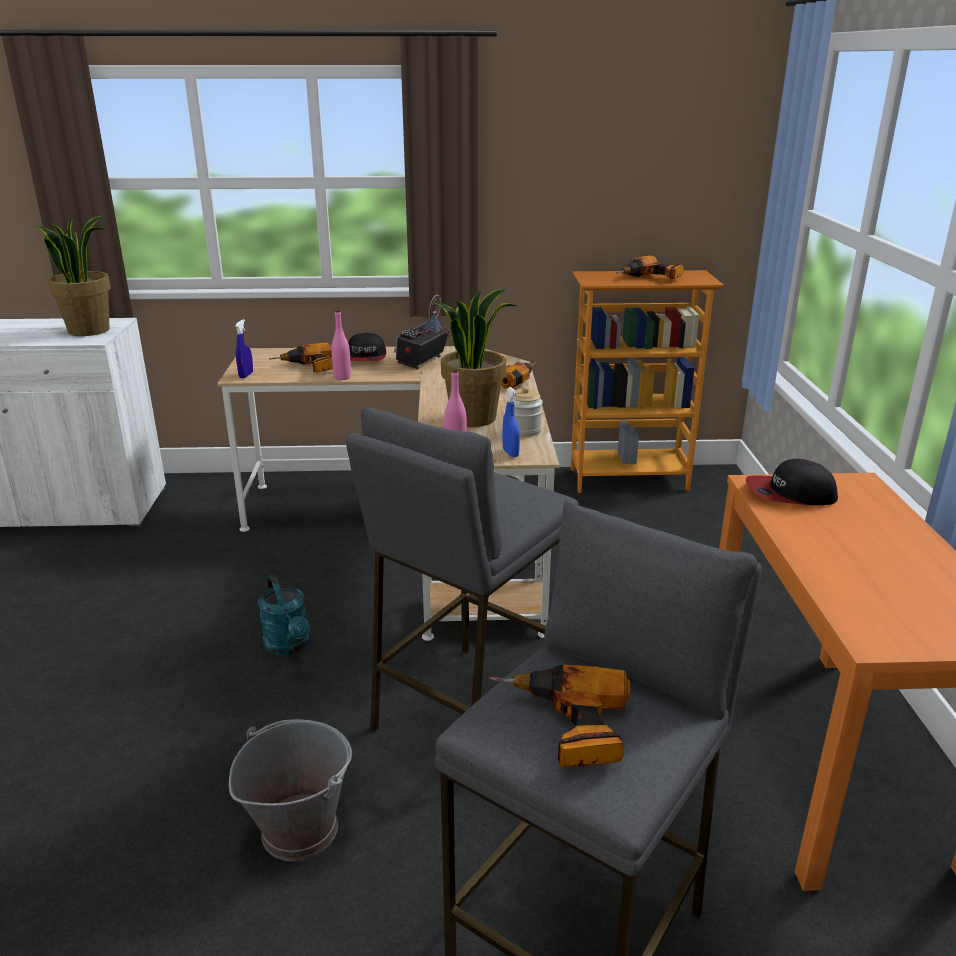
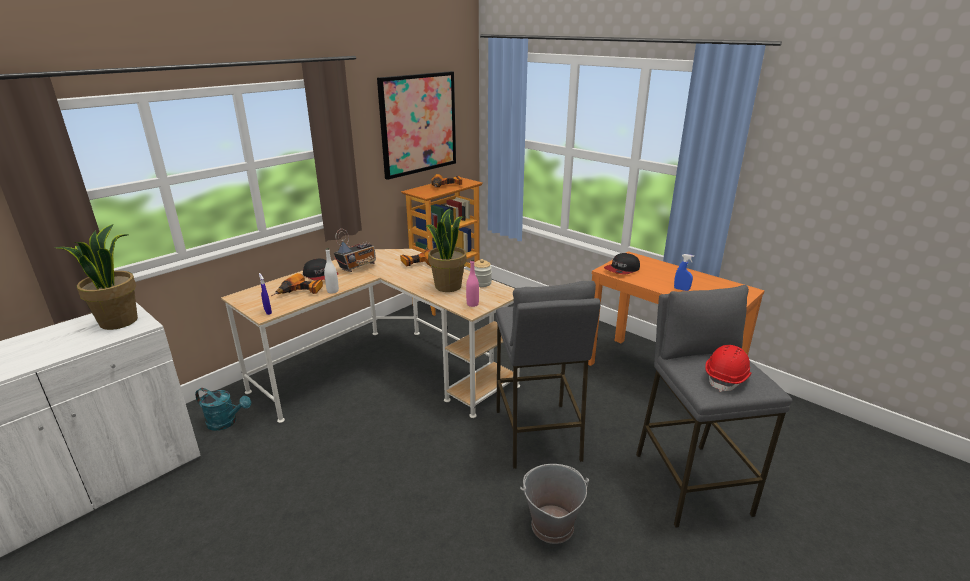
camera: 45 degrees left, 0 degrees up
(290, 646) = (415, 460): turquoise watering can -> turquoise watering can (226, 422)
(342, 377) = (333, 291): pink bottle -> white bottle
(421, 361) = (357, 267): radio -> radio turned 120 degrees counterclockwise
(510, 453) = (498, 296): blue spray bottle -> blue spray bottle (681, 289)
(567, 727) = (726, 378): power drill -> red hard hat
(628, 161) = (418, 124): none -> picture

